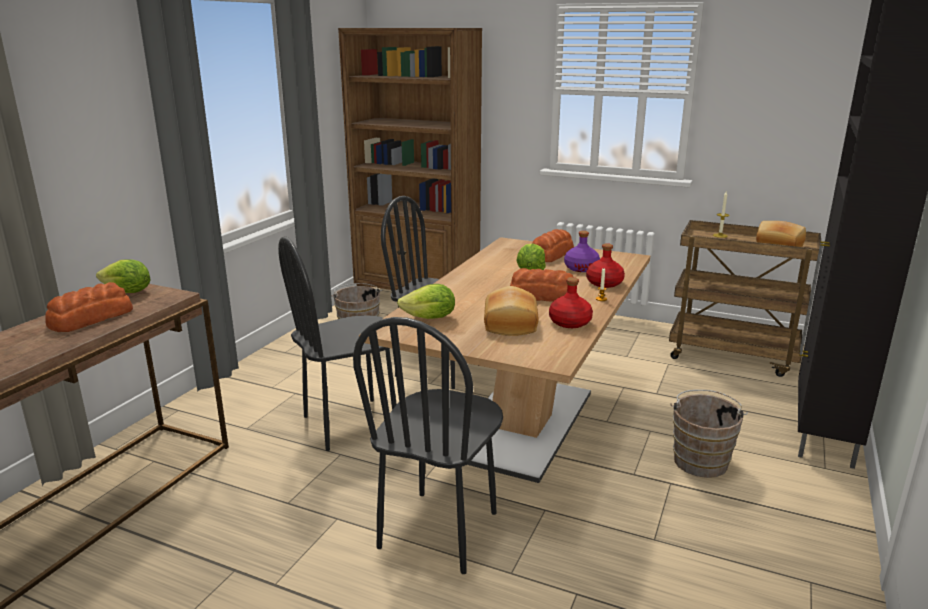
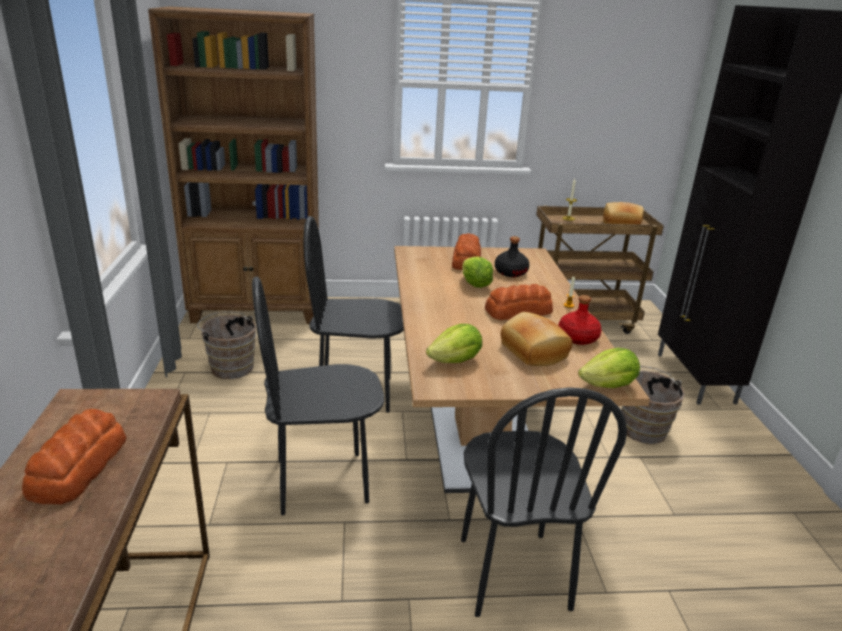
camera: 30 degrees left, 5 degrees up
(128, 293) = (78, 411): lettuce -> lettuce (608, 386)
(350, 423) = (322, 481): black chair -> black chair turned 45 degrees clockwise
(581, 268) = (510, 272): purple bottle -> black bottle
(605, 283) = (550, 286): red bottle -> none

